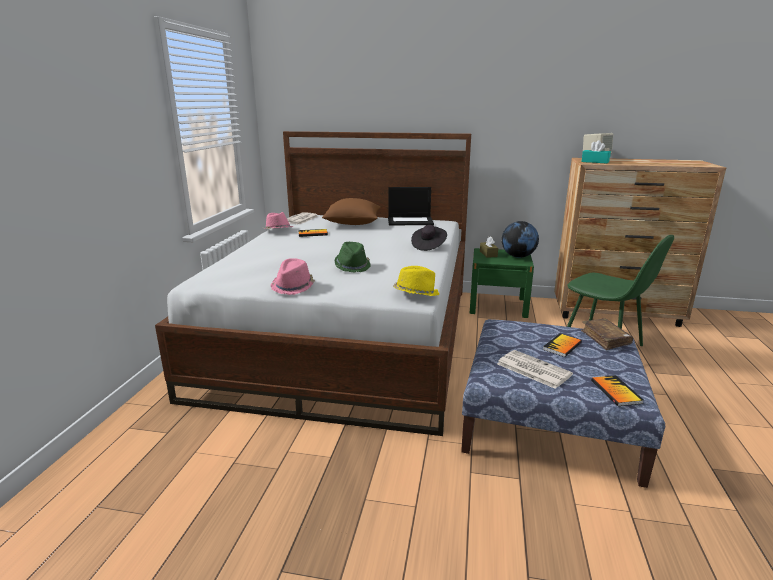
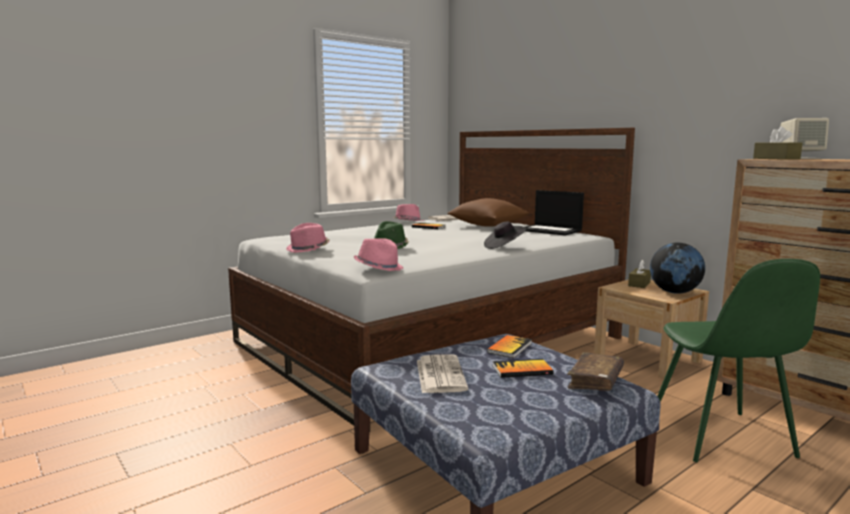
camera: 40 degrees right, 10 degrees down
(415, 293) = (379, 268): yellow hat -> pink hat
(498, 305) = (647, 358): green nightstand -> beige nightstand
(595, 162) = (776, 159): turquoise tissue box -> brown tissue box
(616, 392) = (479, 418): book -> book (509, 348)

